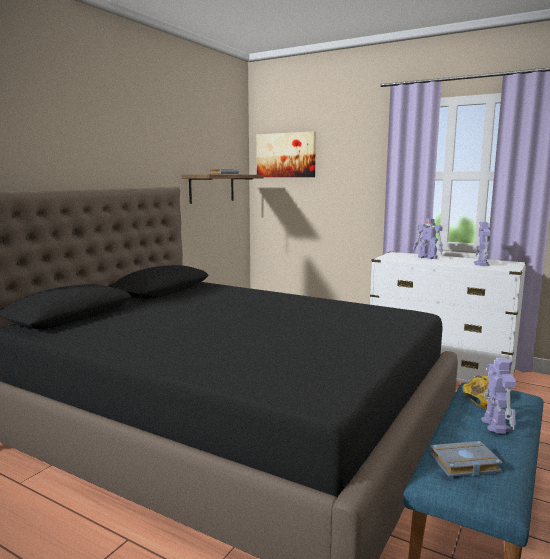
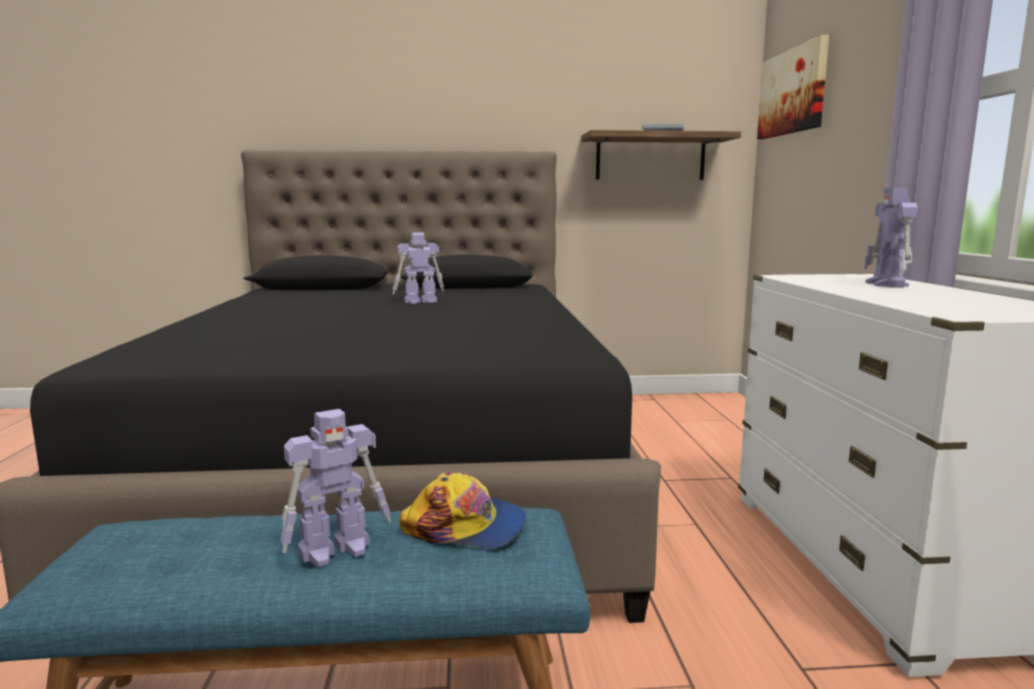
camera: 55 degrees right, 0 degrees up
(464, 464) = (158, 541): grey book -> none
(481, 264) = (947, 303): toy robot -> toy robot (419, 301)

